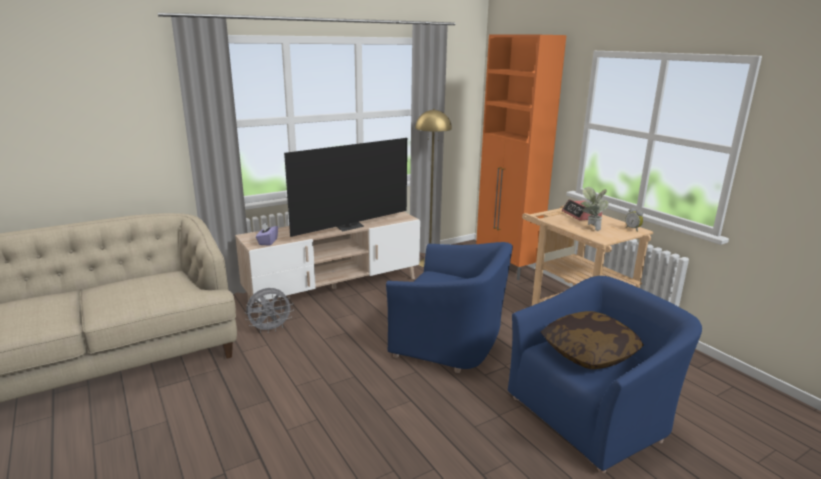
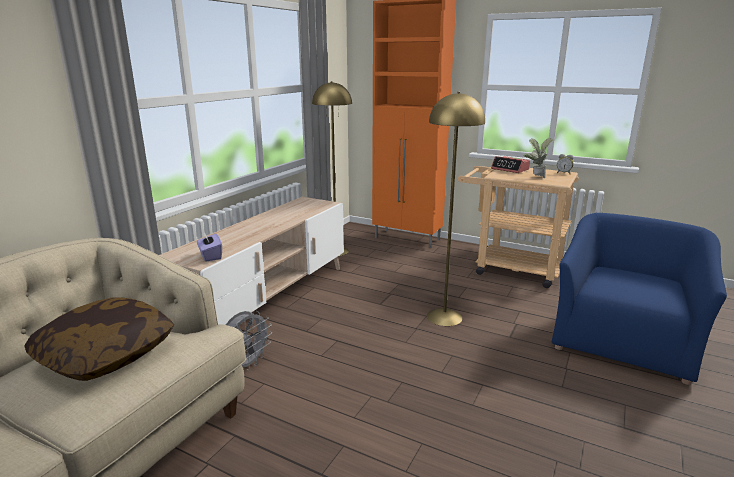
camera: 30 degrees left, 0 degrees up
(349, 226) = (281, 222): television -> none
(450, 341) = (444, 317): blue armchair -> yellow floor lamp
(589, 352) = (628, 282): pillow -> pillow (107, 354)

